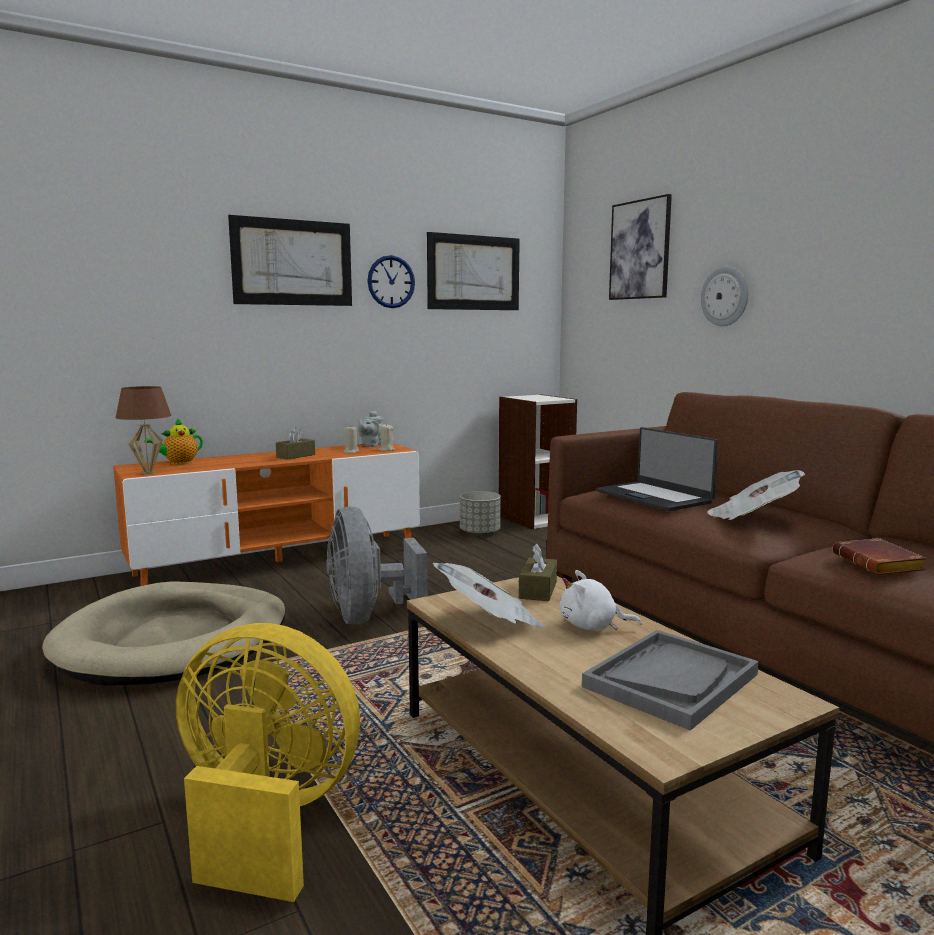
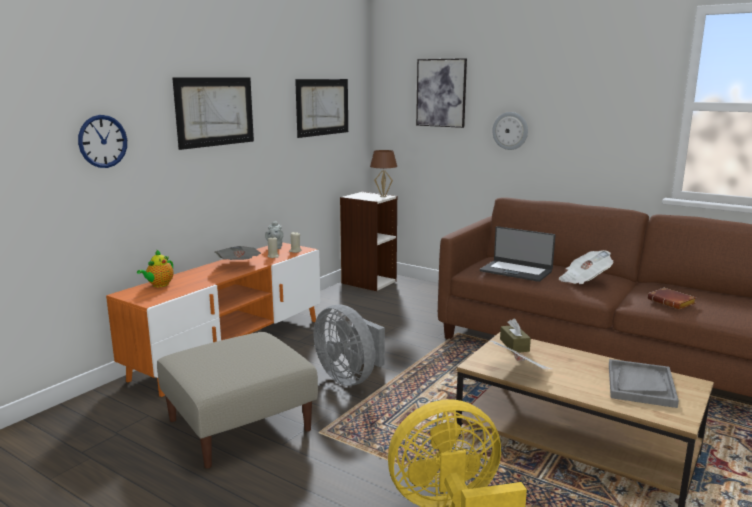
camera: 25 degrees left, 5 degrees up
(148, 472) = (156, 299): brown table lamp -> brown table lamp (383, 196)
(174, 640) = (240, 424): beige dog bed -> beige ottoman
(296, 456) = (239, 265): brown tissue box -> newspaper
(391, 282) = (275, 119): wall clock -> wall clock (102, 141)
(480, 533) = (346, 300): grey planter -> none
(592, 627) = (570, 363): white plush toy -> none

